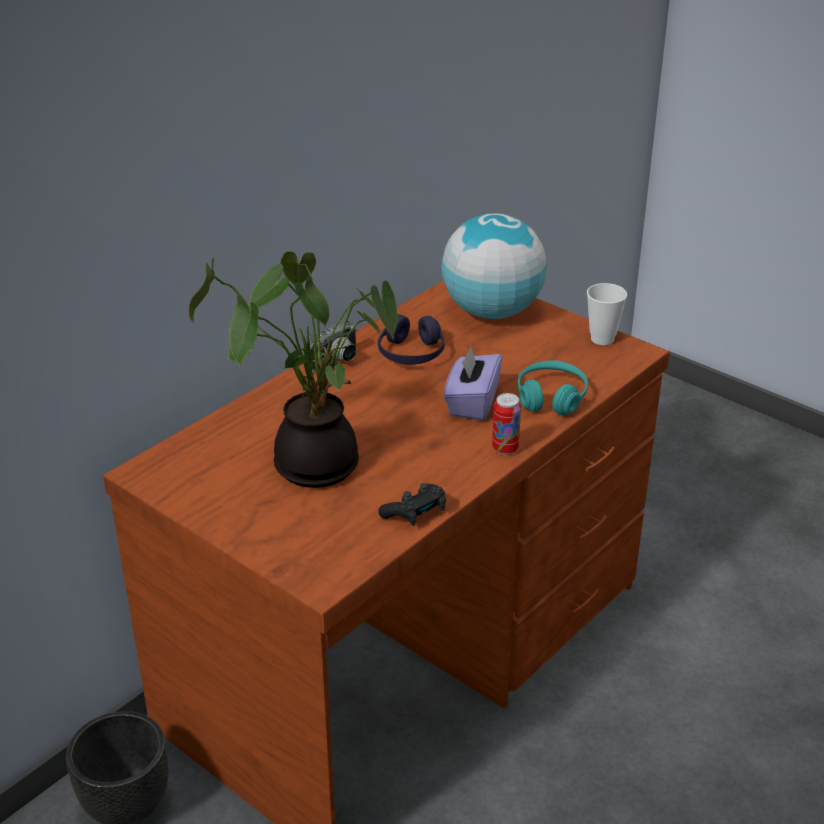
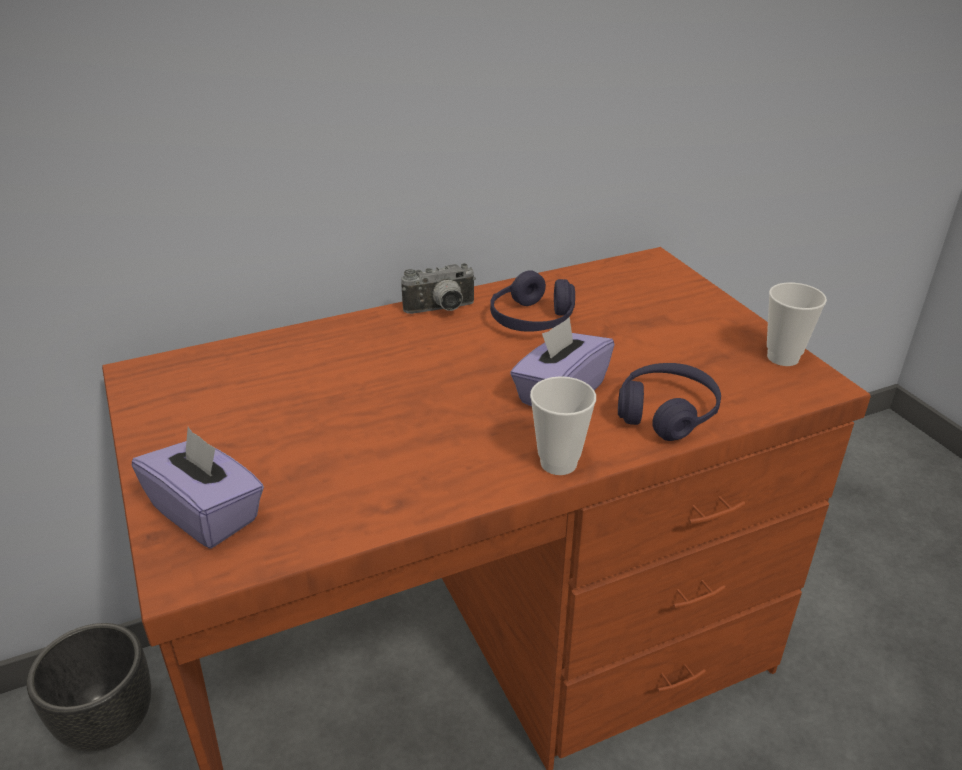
camera: 25 degrees right, 0 degrees up
(301, 546) = (207, 513): none -> purple tissue box
(313, 461) = (318, 412): potted plant -> none
(415, 513) = (377, 515): black game controller -> none
(491, 312) = (661, 296): globe -> none
(505, 449) = (558, 463): can -> cup
(551, 398) = (666, 413): turquoise headphones -> purple headphones

